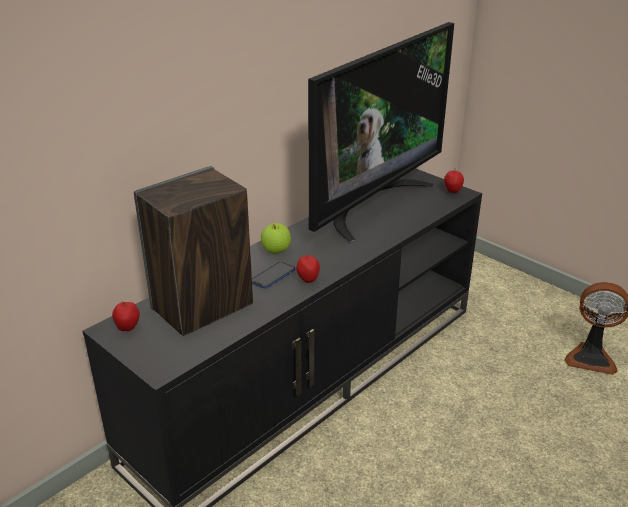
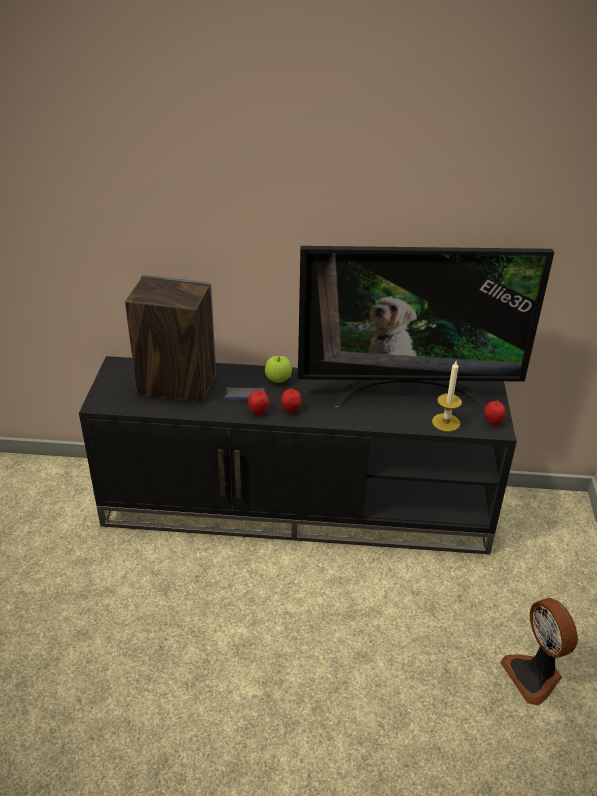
camera: 50 degrees right, 5 degrees up
(128, 328) = (124, 370): apple -> apple (291, 410)
(430, 207) = (446, 422): none -> candle

